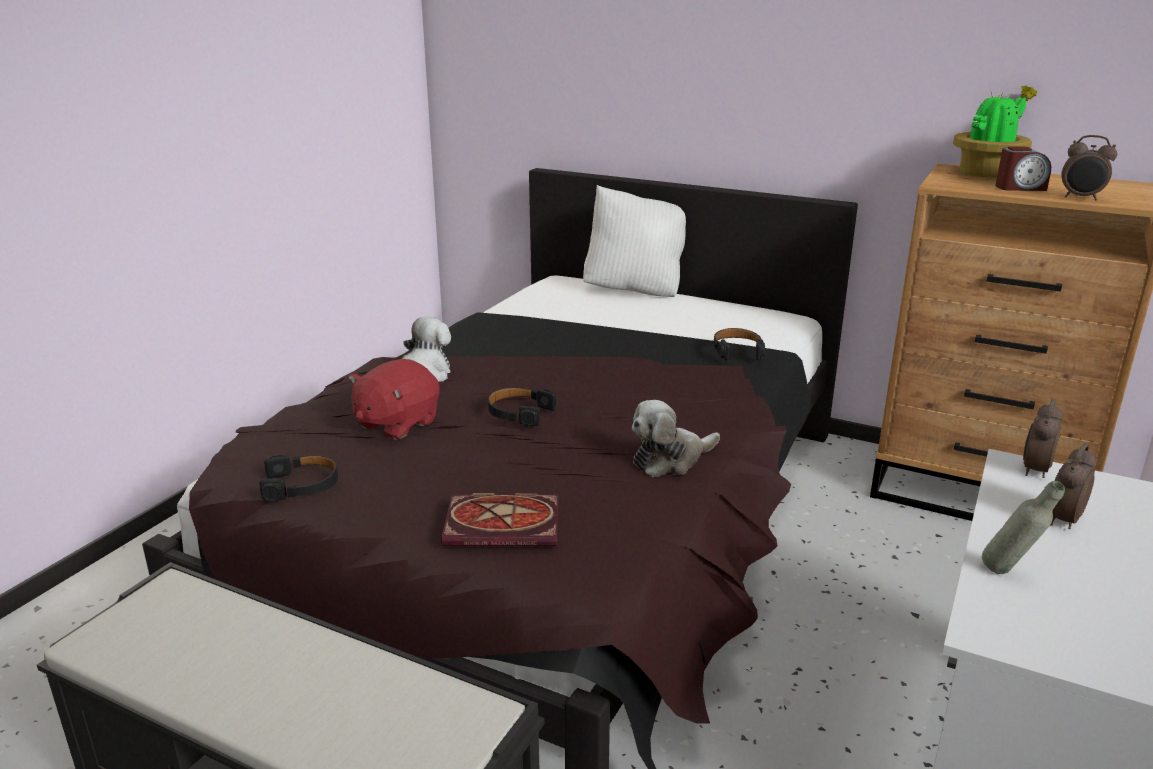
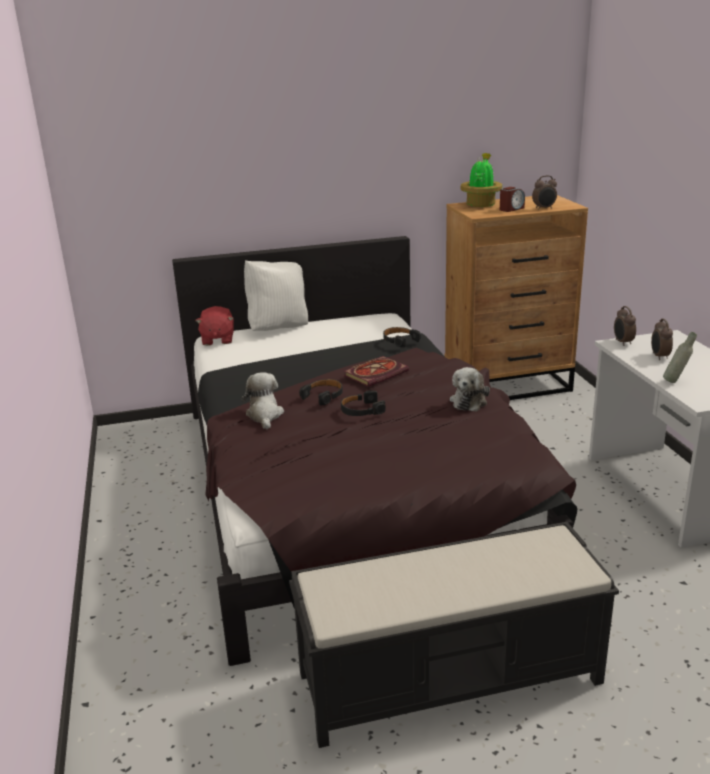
camera: 40 degrees left, 0 degrees up
(301, 485) = (324, 491): black headphones -> black headphones (323, 396)
(396, 423) = (308, 443): red plush toy -> red plush toy (217, 340)
(505, 524) = (459, 458): book -> book (376, 373)

